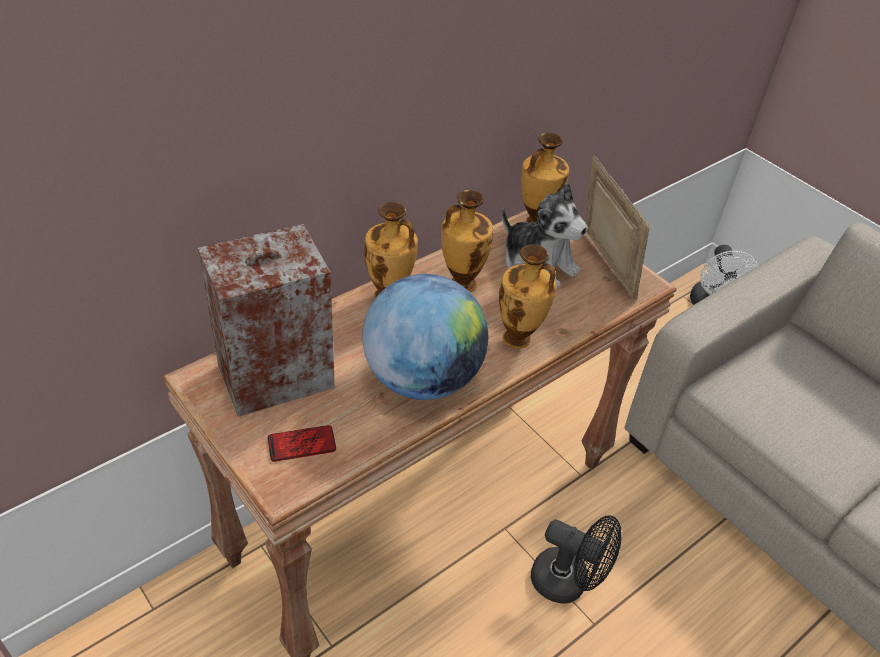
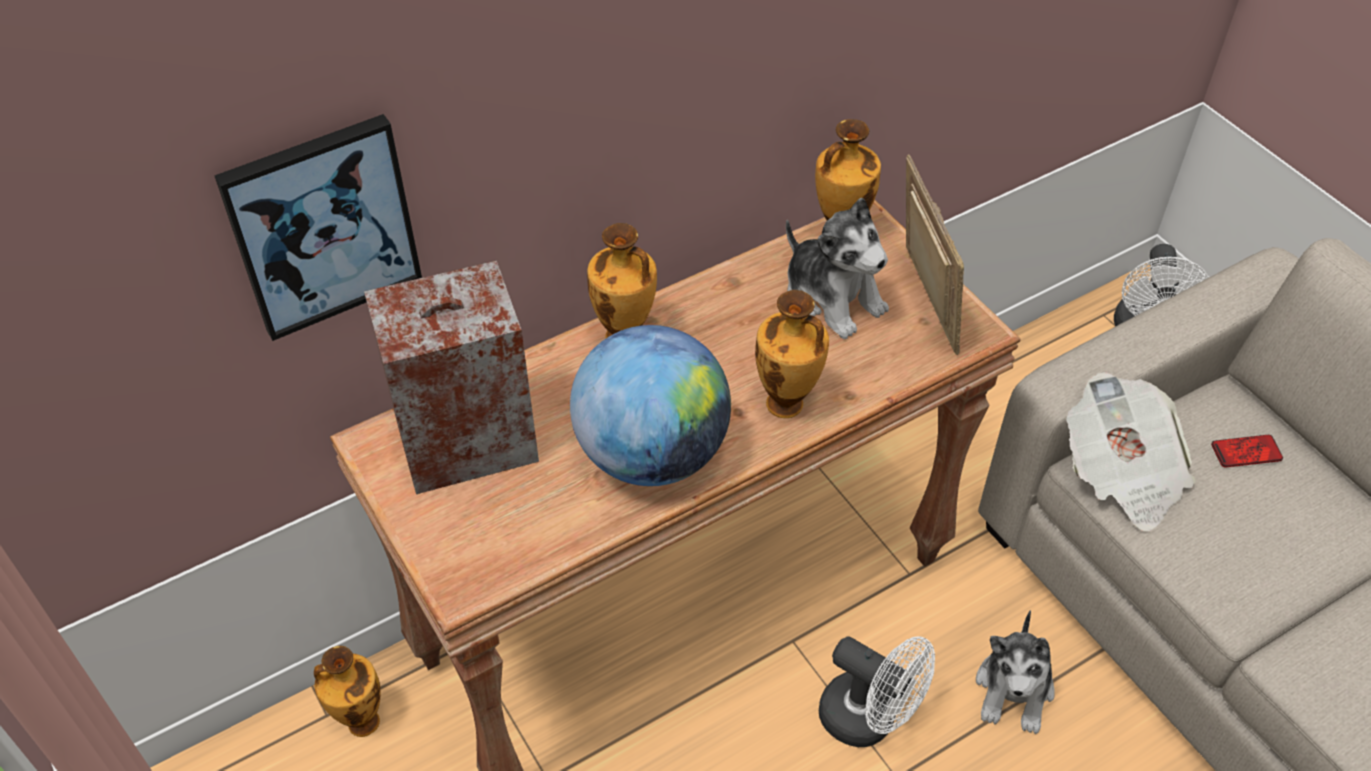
camera: 10 degrees right, 5 degrees up
(163, 193) = (322, 226): none -> picture
(302, 444) = (490, 534): phone -> phone (1246, 452)
(461, 284) = (723, 323): vase -> vase (361, 721)
(568, 582) = (869, 720): black fan -> white fan
(667, 553) = (1014, 689): none -> plush toy
(737, 390) = (1122, 474): none -> newspaper

